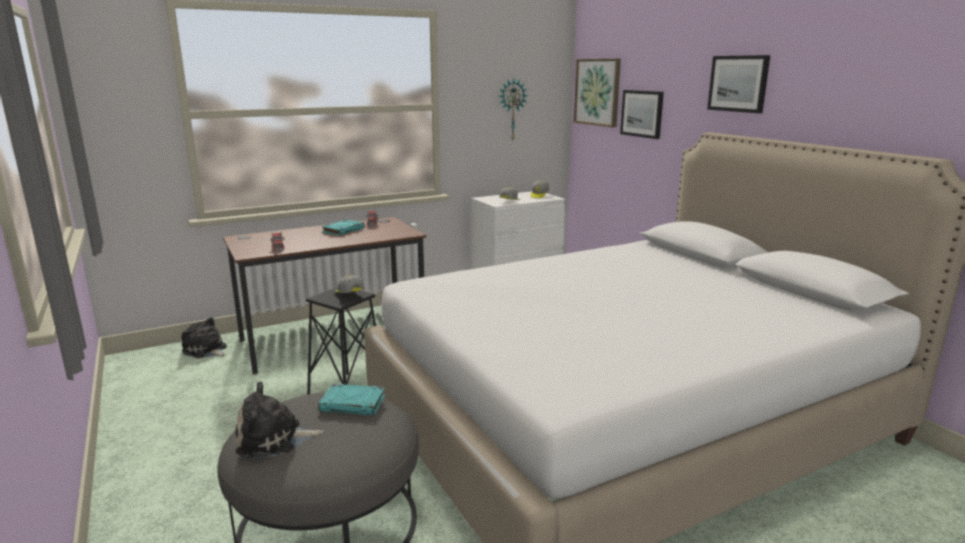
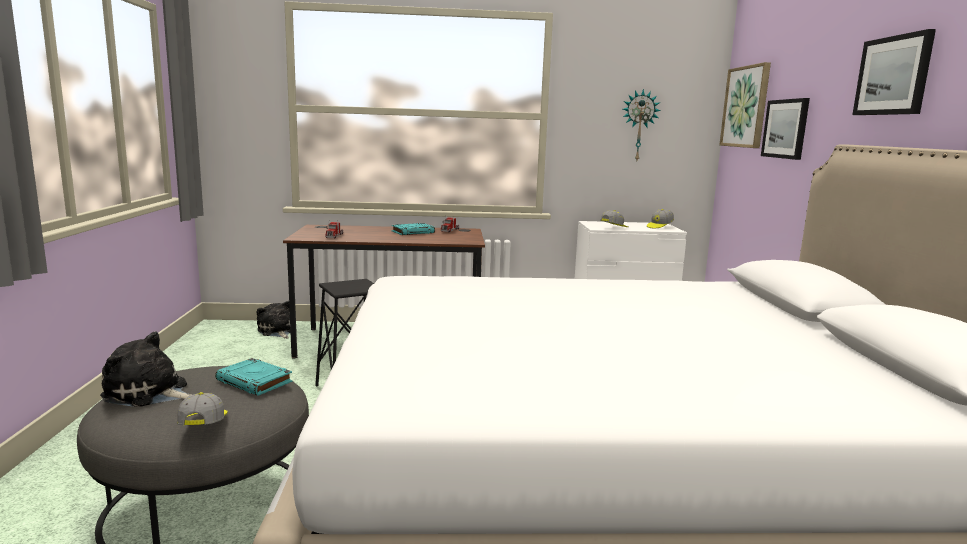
camera: 25 degrees right, 5 degrees down
(349, 295) = (360, 286): cap -> cap (204, 425)

